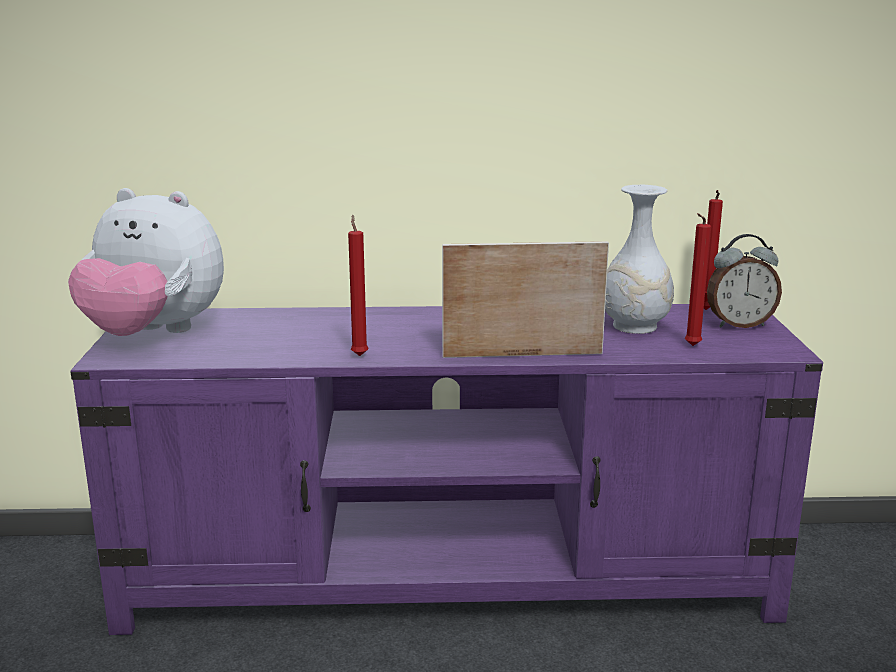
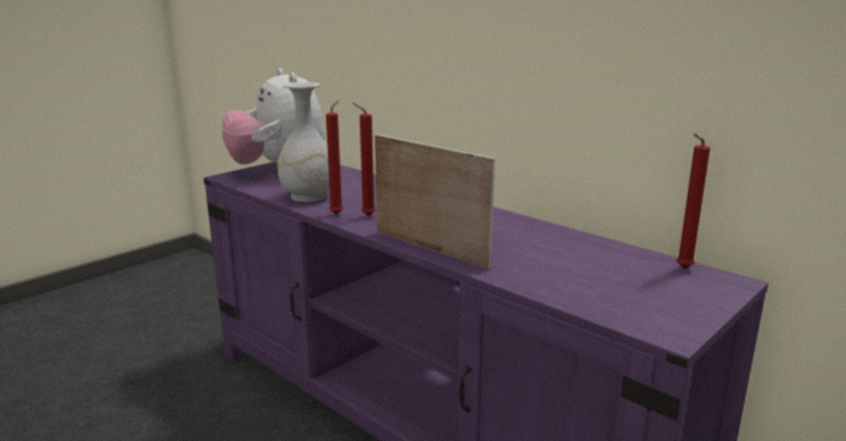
camera: 45 degrees right, 0 degrees up
(634, 326) = (575, 259): white vase -> white vase (307, 196)
(691, 346) = (581, 291): red candle -> red candle (366, 216)
(739, 324) = (685, 292): alarm clock -> none

